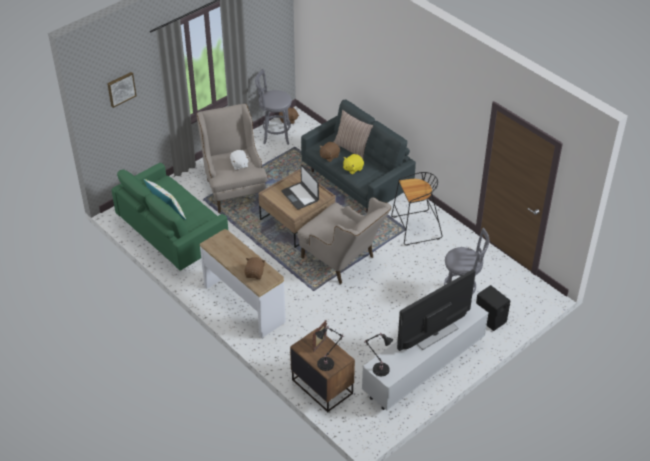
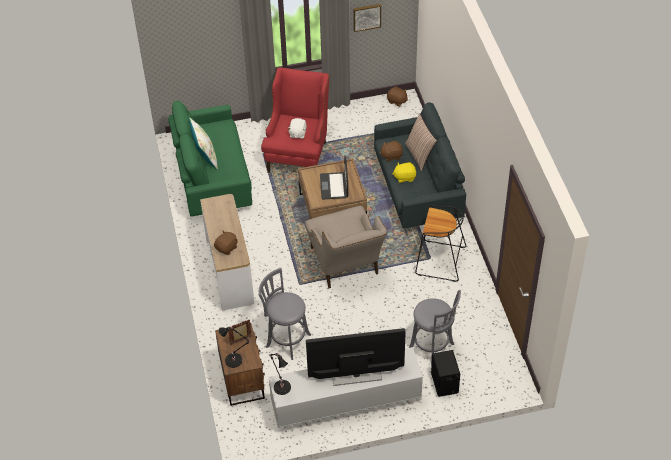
camera: 30 degrees right, 5 degrees up
(121, 89) = (196, 24): picture -> picture (366, 16)
(234, 187) = (298, 152): beige armchair -> red armchair
(275, 135) = (373, 112): grey stool -> grey stool (286, 339)

